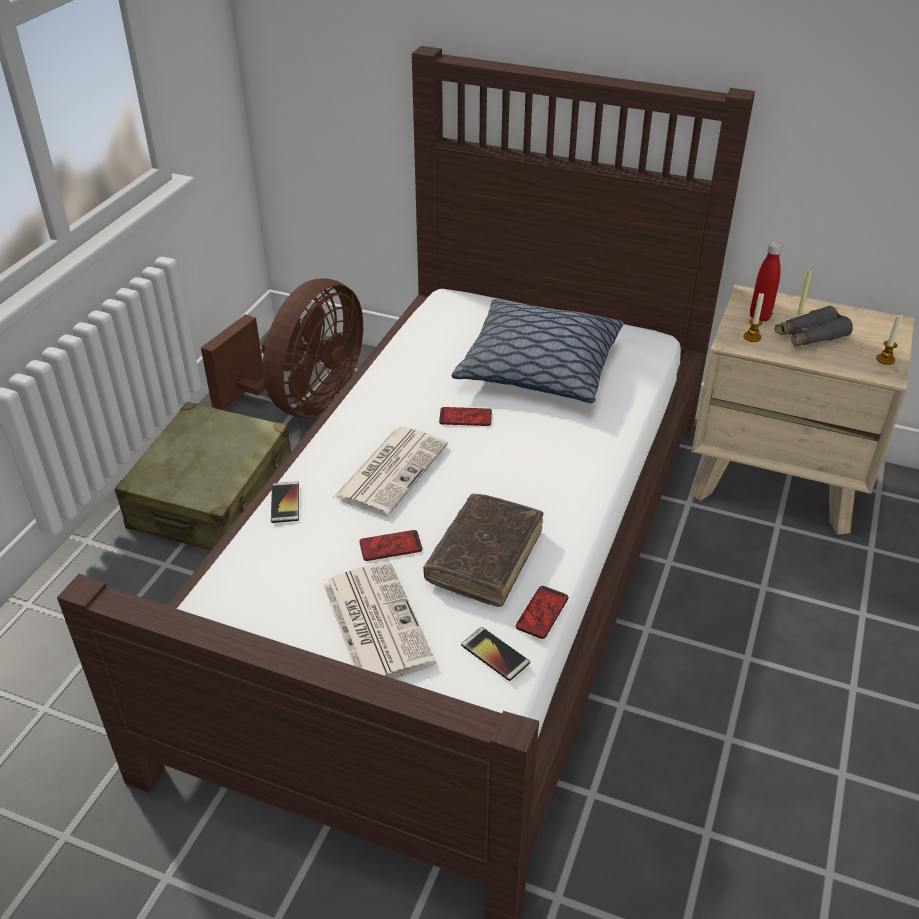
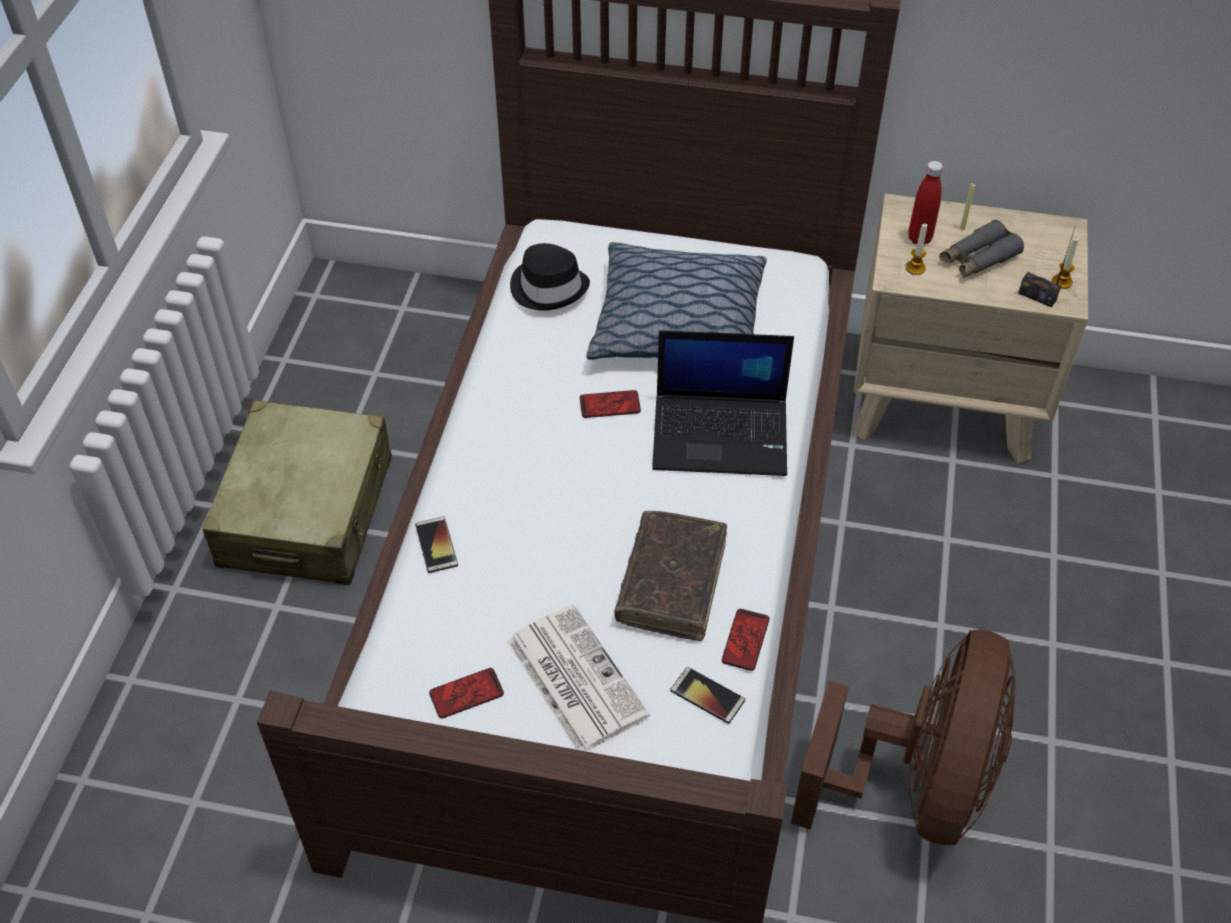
camera: 10 degrees left, 10 degrees up
(303, 402) = (379, 367): brown fan -> brown fan (914, 785)
(390, 546) = (567, 584): phone -> phone (466, 694)
(391, 470) = (544, 486): newspaper -> none
(437, 331) = (549, 287): none -> black hat
(558, 449) = (722, 434): none -> laptop
(861, 368) = (1037, 296): none -> radio

